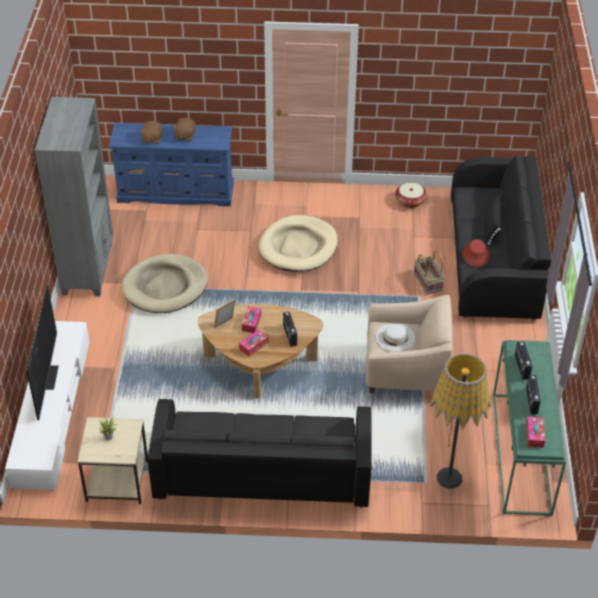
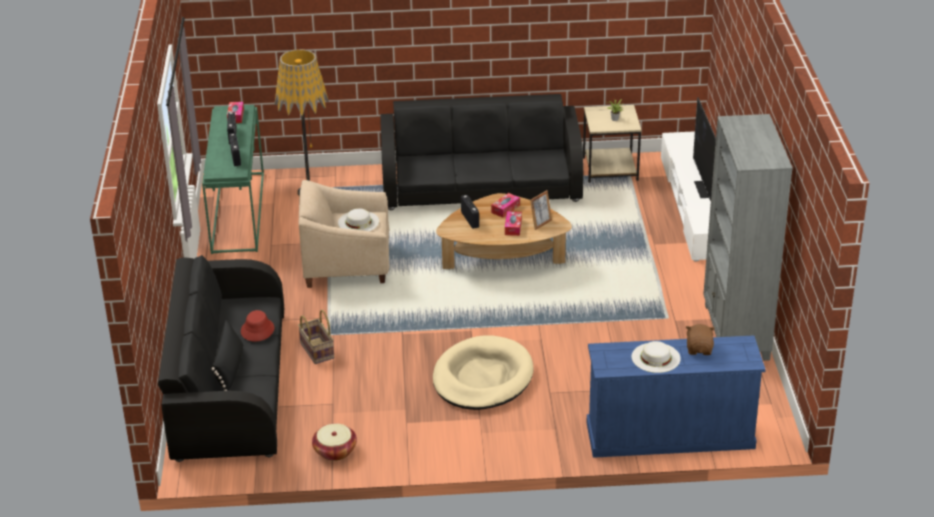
camera: 175 degrees right, 10 degrees down
(165, 287) = (633, 320): beige dog bed -> none
(185, 136) = (655, 357): brown plush toy -> white hat

